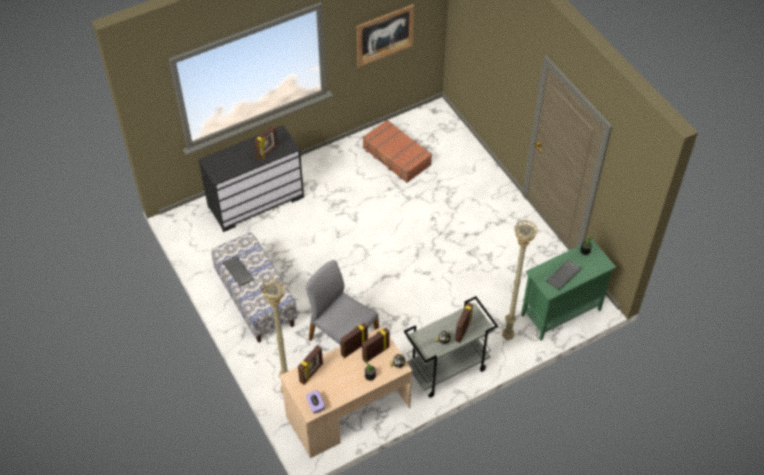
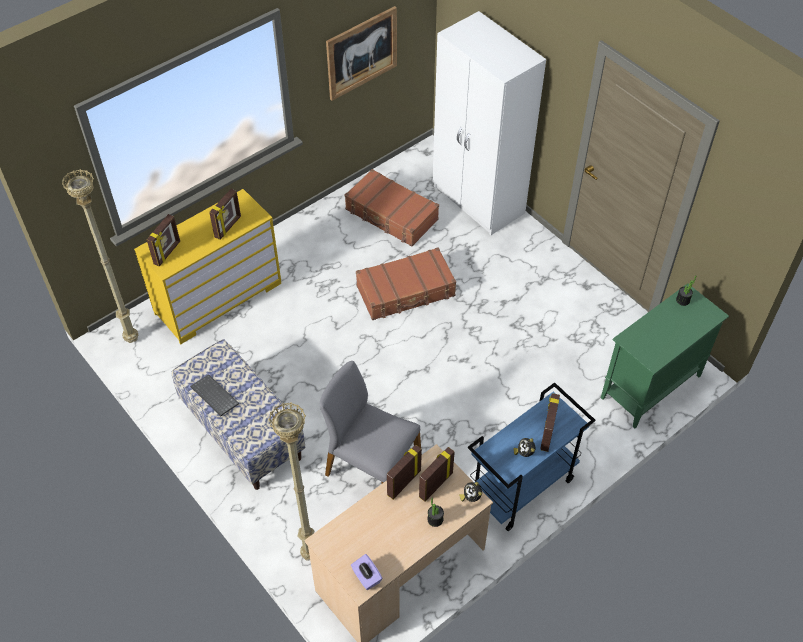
camera: 10 degrees left, 0 degrees up
(256, 202) = (218, 298): black dresser -> yellow dresser
(311, 373) = (351, 529): picture frame -> picture frame (167, 253)
(395, 216) = (406, 291): none -> brown suitcase
(446, 370) = (521, 488): grey cart -> blue cart
(465, 154) = (478, 201): none -> white wardrobe
(507, 336) = (590, 428): beige floor lamp -> beige floor lamp (131, 338)
(563, 276) = (664, 338): keyboard -> none

